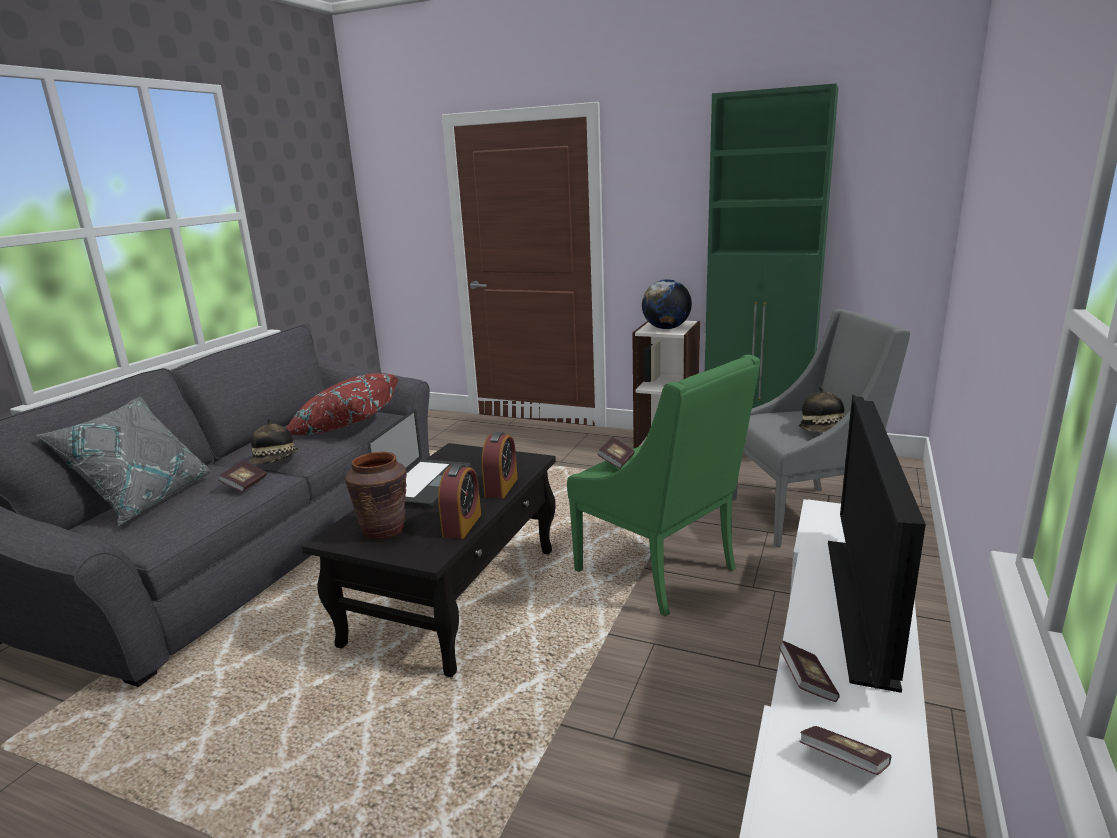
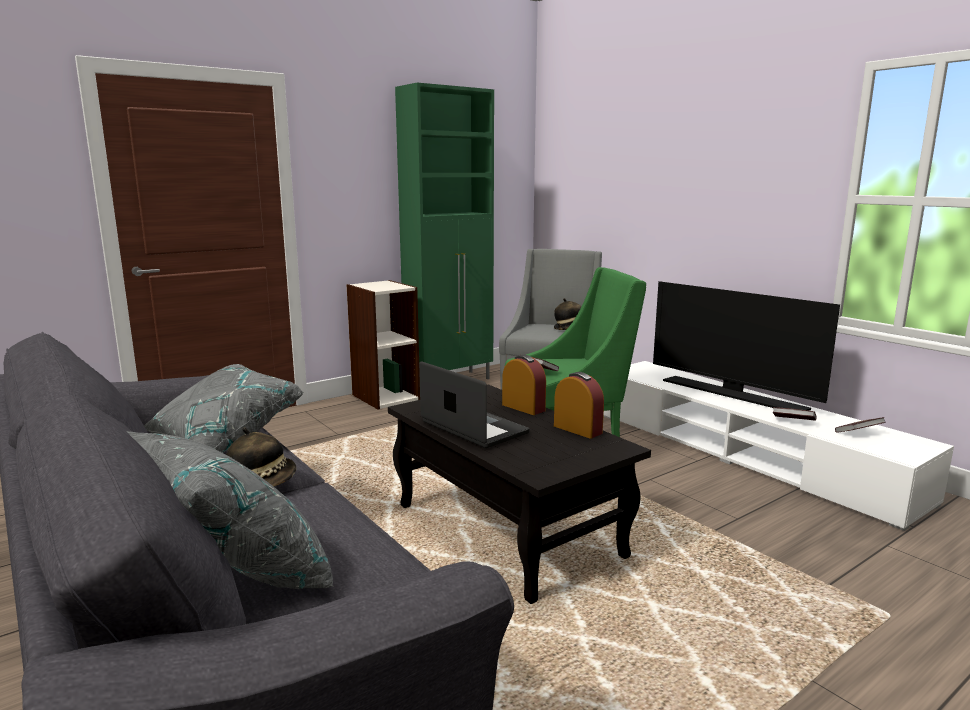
camera: 60 degrees left, 5 degrees down
(245, 485) = (308, 506): book -> none
(345, 425) = (223, 438): red pillow -> grey pillow
(384, 530) = (550, 455): brown vase -> none
(666, 328) = (387, 286): globe -> none

